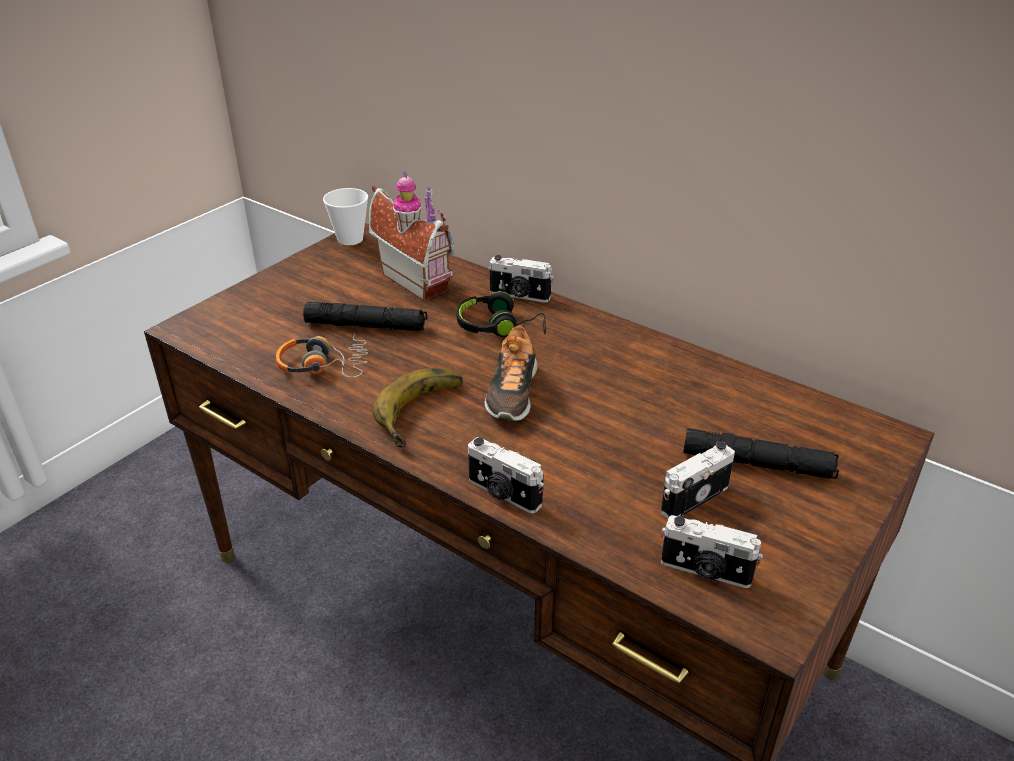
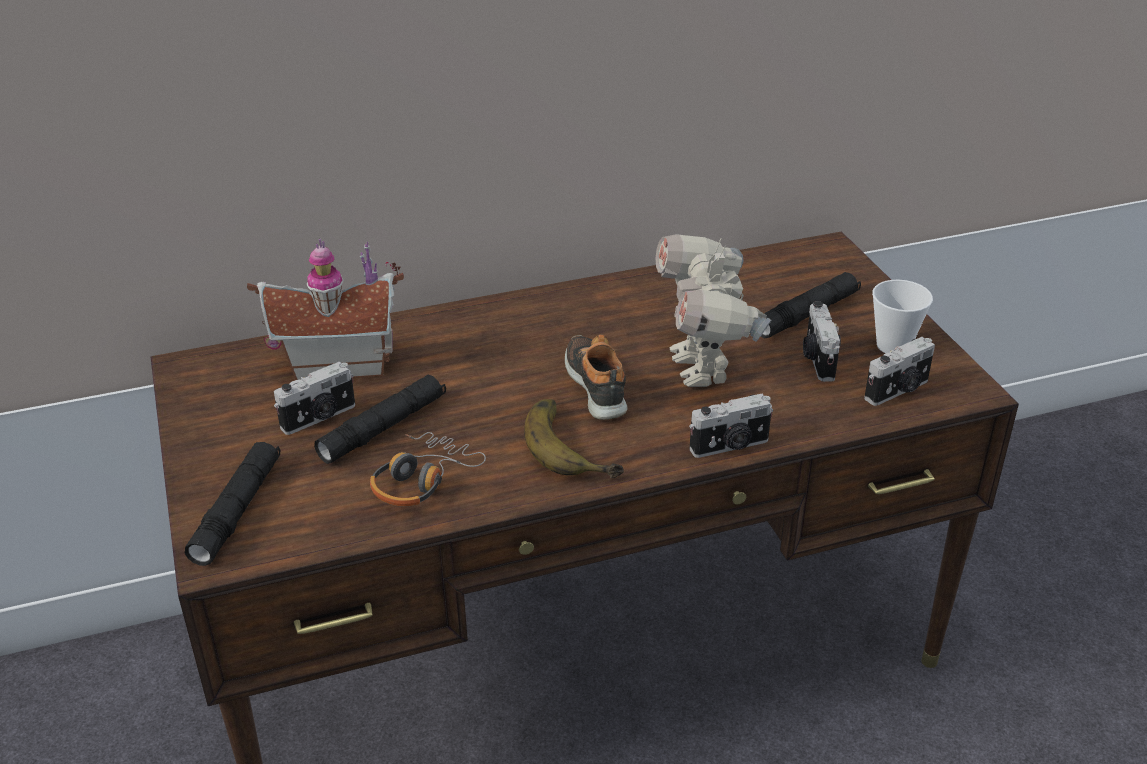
camera: 55 degrees left, 0 degrees up
(235, 313) = (237, 510): none -> black flashlight
(350, 239) = (186, 376): cup -> cup (893, 346)
(500, 326) = (486, 350): black headphones -> none
(512, 392) = (597, 386): shoe -> shoe turned 150 degrees counterclockwise
(519, 296) = (448, 319): camera -> camera (319, 418)
(599, 436) = (703, 368): none -> toy robot

